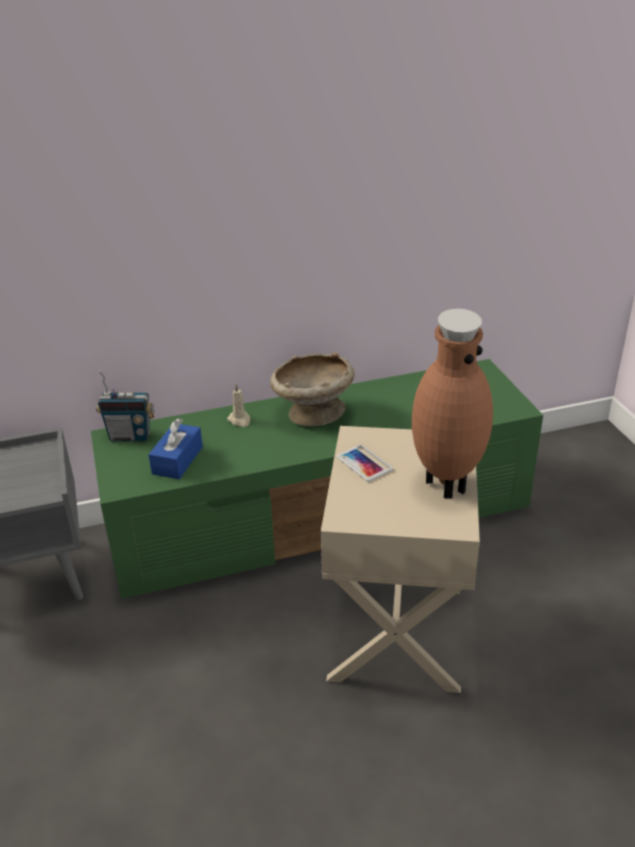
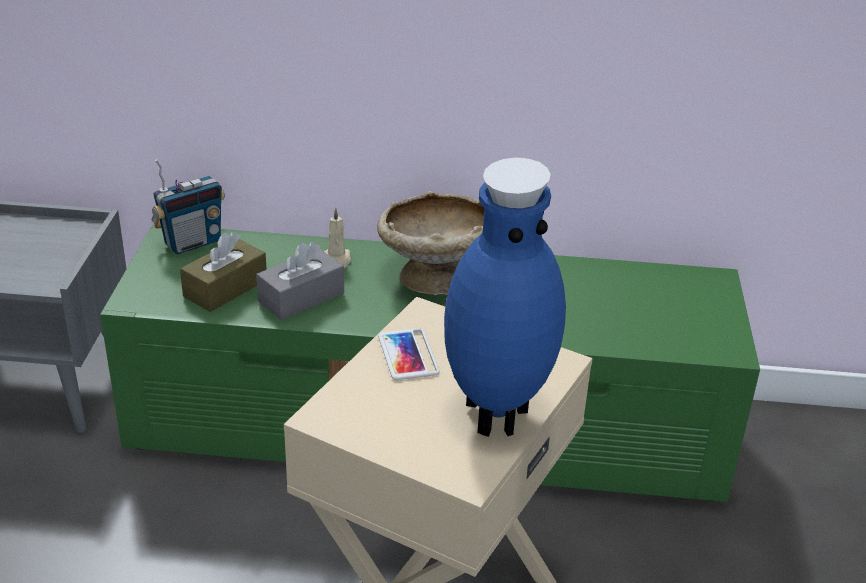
camera: 20 degrees right, 0 degrees up
(130, 436) = (192, 243): radio -> radio turned 60 degrees counterclockwise
(177, 460) = (225, 288): blue tissue box -> brown tissue box
(234, 452) = (301, 297): none -> grey tissue box
(444, 484) = (494, 414): brown vase -> blue vase

